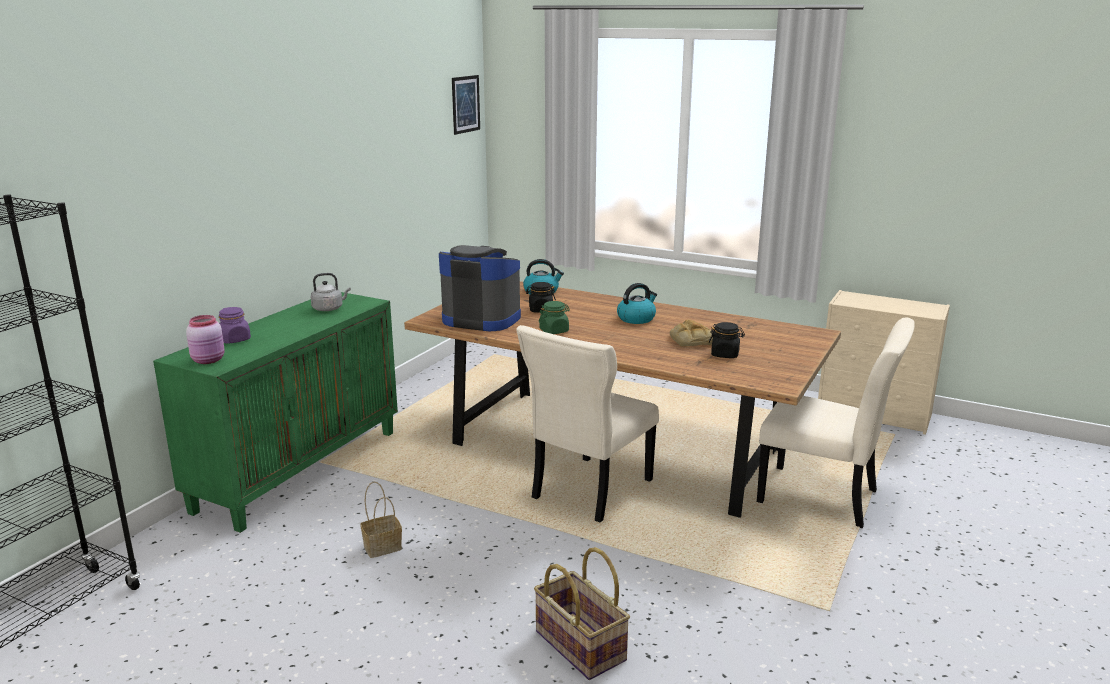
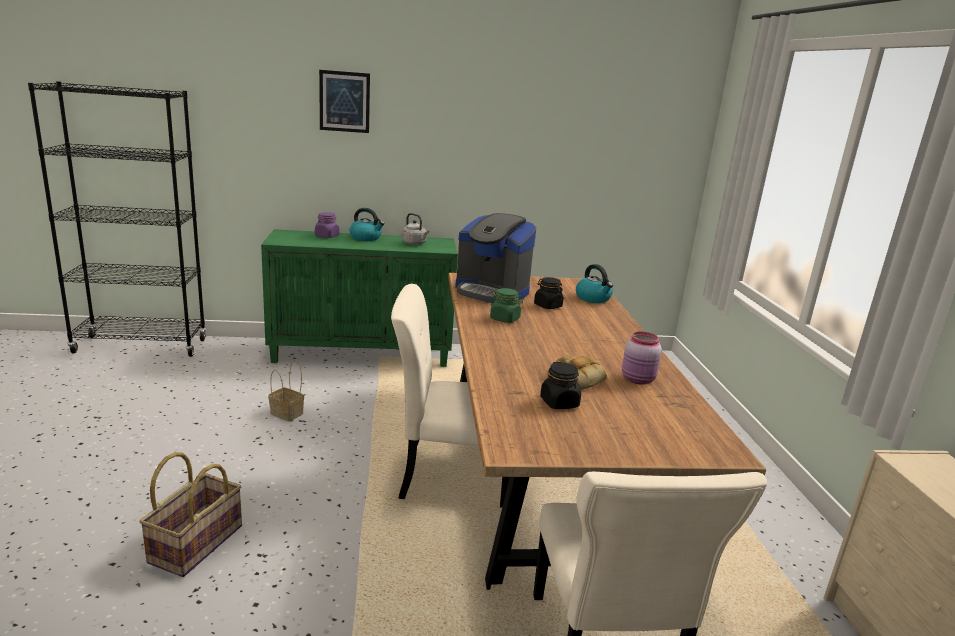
camera: 55 degrees right, 0 degrees up
(209, 360) = (285, 238): pink jar -> pink jar (638, 380)
(465, 104) = (681, 118): picture -> picture (344, 101)
(481, 319) = (491, 291): coffee machine -> coffee machine turned 135 degrees clockwise
(636, 318) = (593, 345): kettle -> kettle (366, 238)

